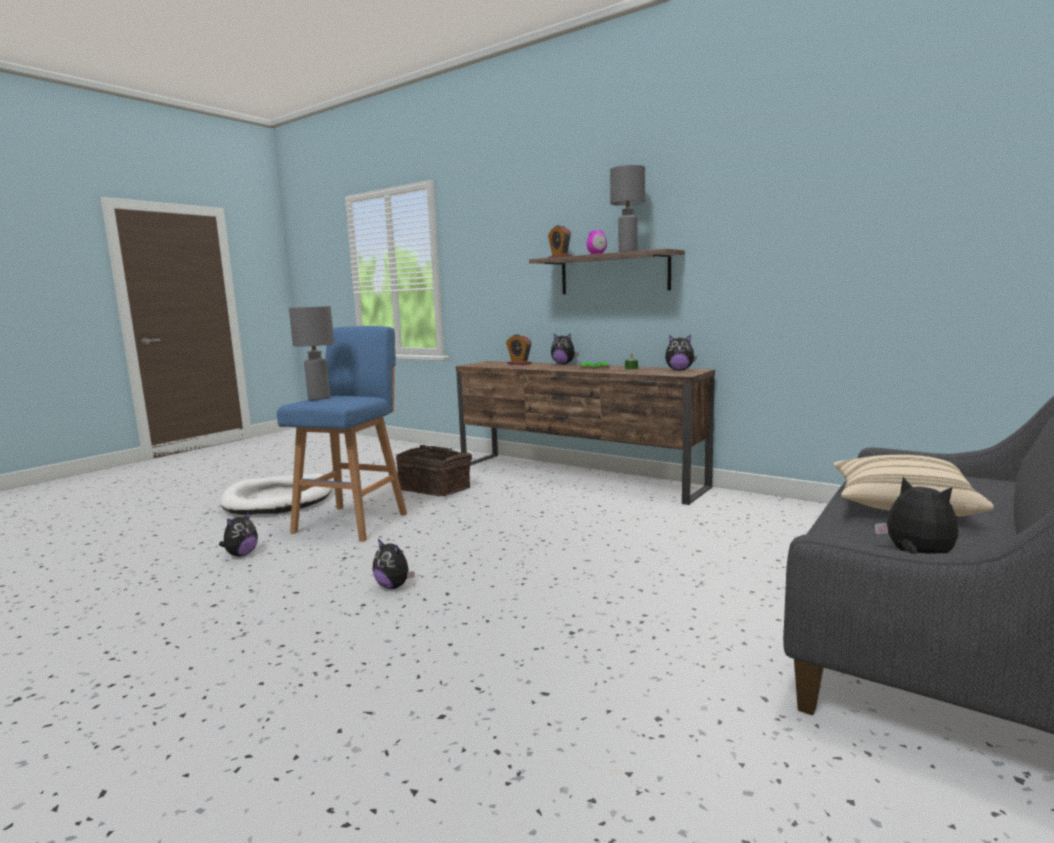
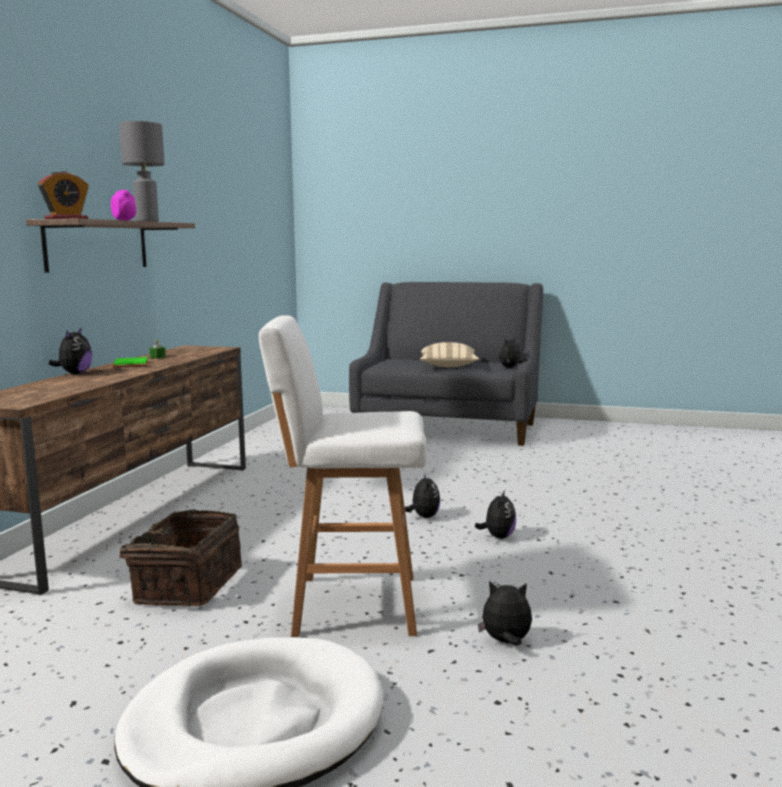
camera: 110 degrees left, 0 degrees up
(319, 398) = (372, 423): grey table lamp -> none
(353, 522) = (350, 605): blue stool -> white stool
(519, 364) = (40, 387): alarm clock -> none
(679, 370) = (188, 349): plush toy -> plush toy (423, 516)

